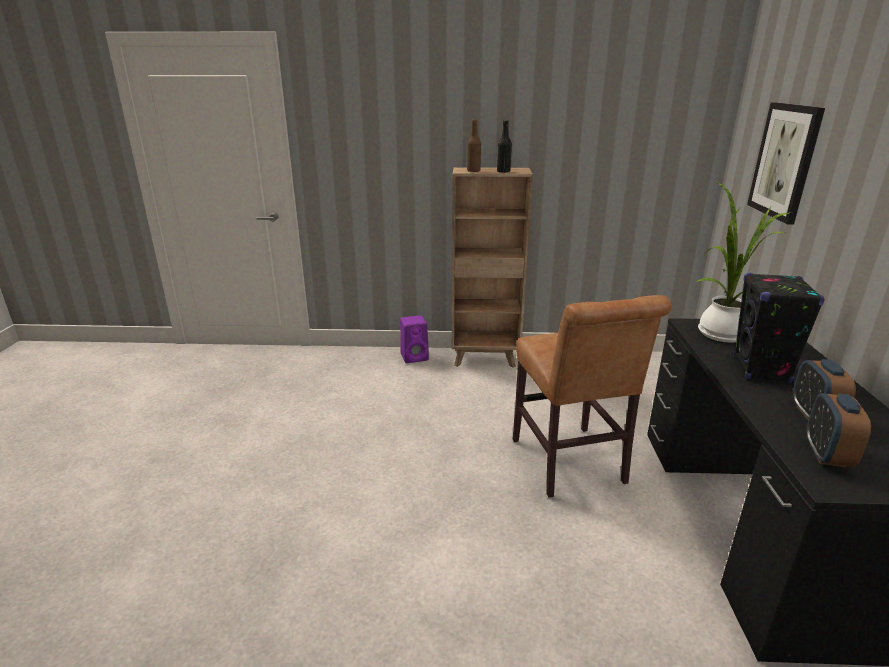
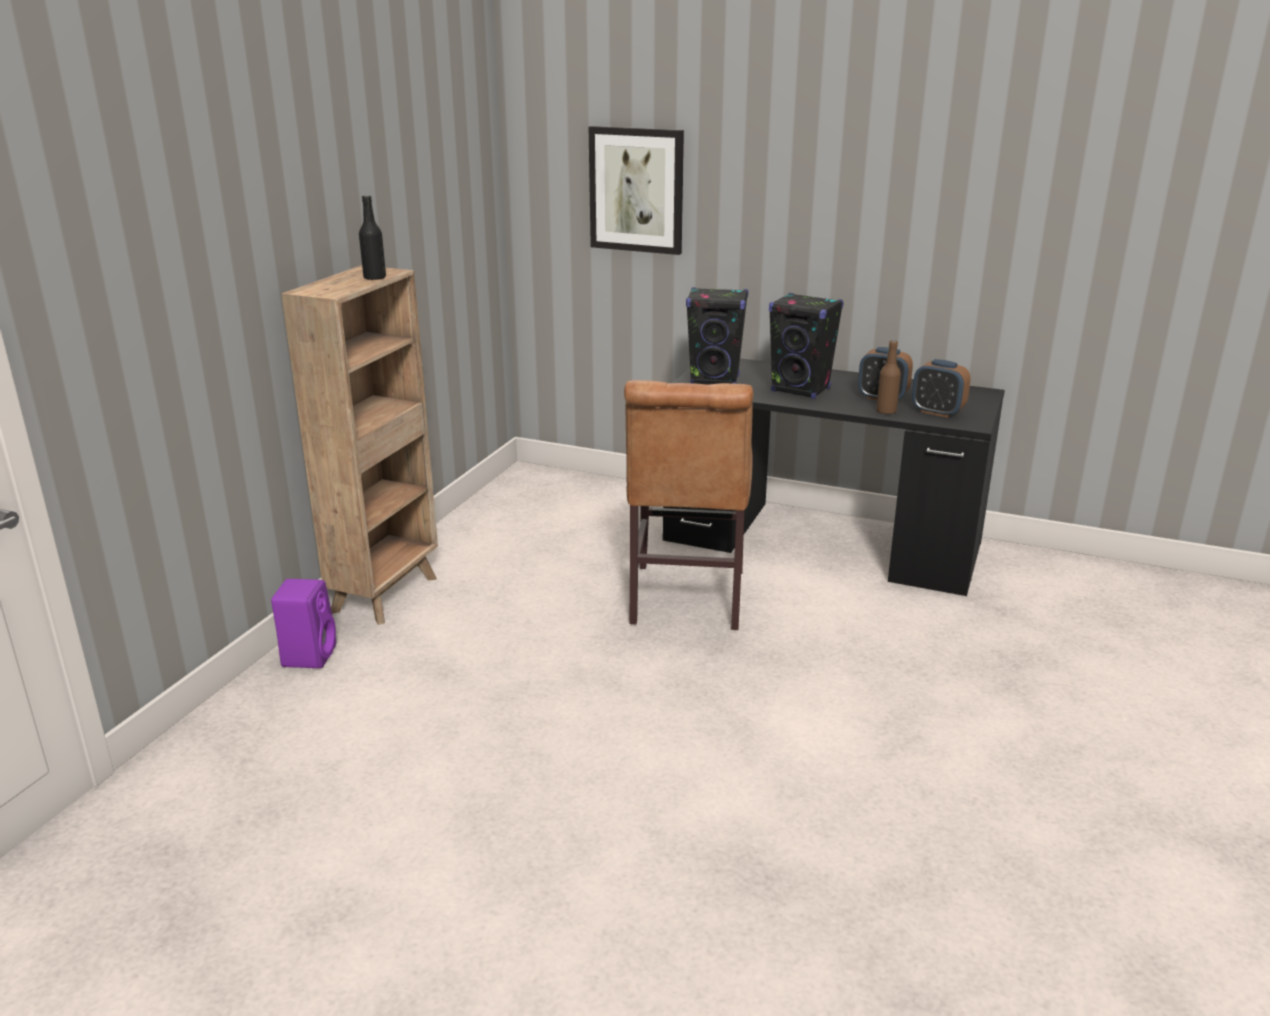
camera: 70 degrees left, 0 degrees up
(473, 171) = (341, 289): brown bottle -> brown bottle (886, 411)
(570, 465) = (686, 601): brown chair -> brown chair turned 90 degrees clockwise
(719, 332) = (715, 381): potted plant -> black speaker

